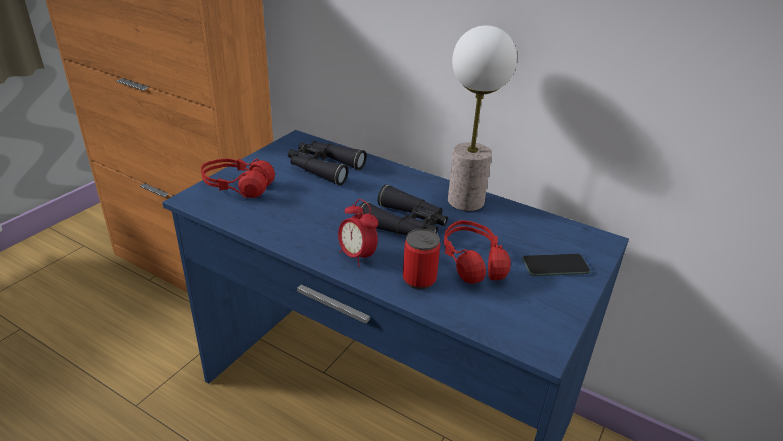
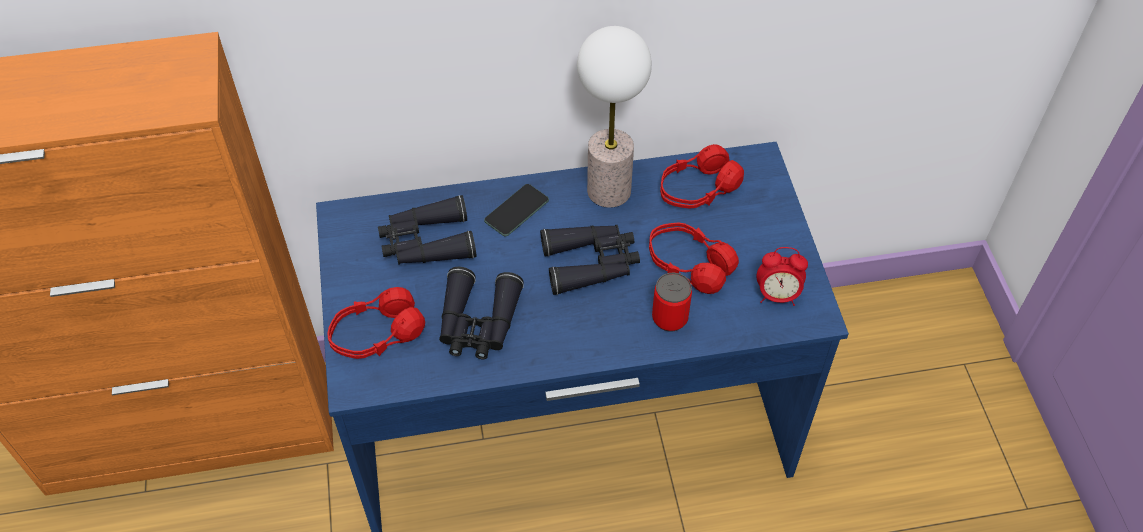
camera: 40 degrees left, 20 degrees up
(296, 212) = (478, 323): none -> black binoculars
(357, 256) = (594, 332): alarm clock -> alarm clock (777, 295)
(531, 230) = (697, 190): none -> red headphones
(555, 266) = (752, 220): phone -> phone (516, 211)

